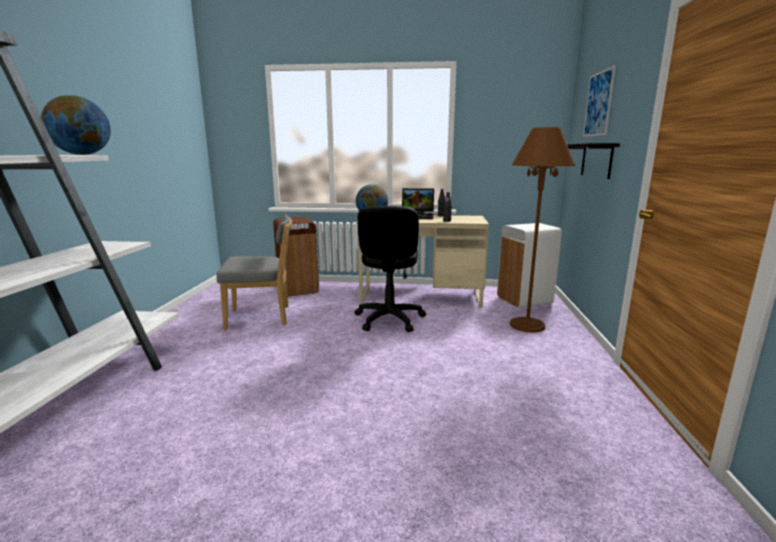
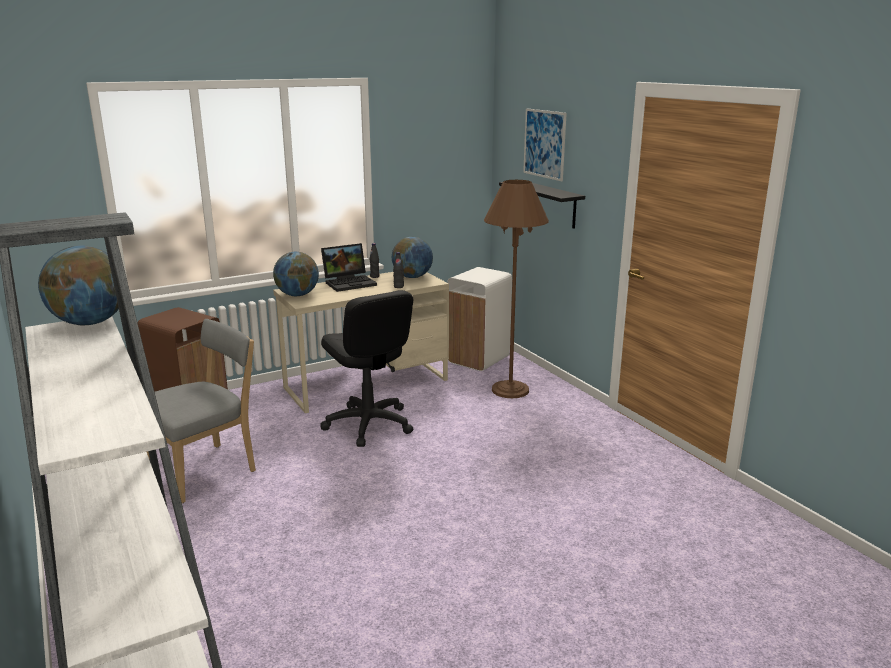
camera: 35 degrees left, 5 degrees up
(467, 218) = (412, 277): none -> globe

